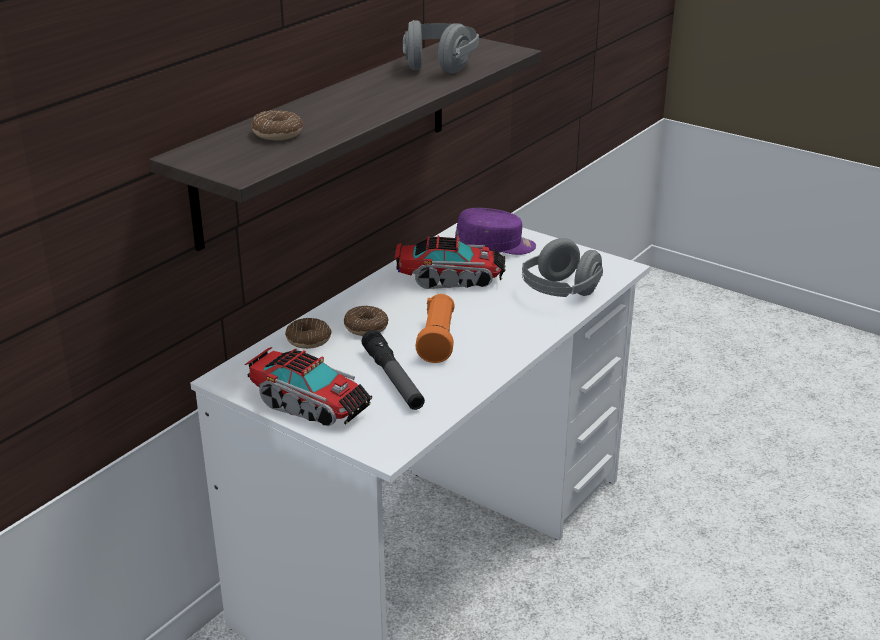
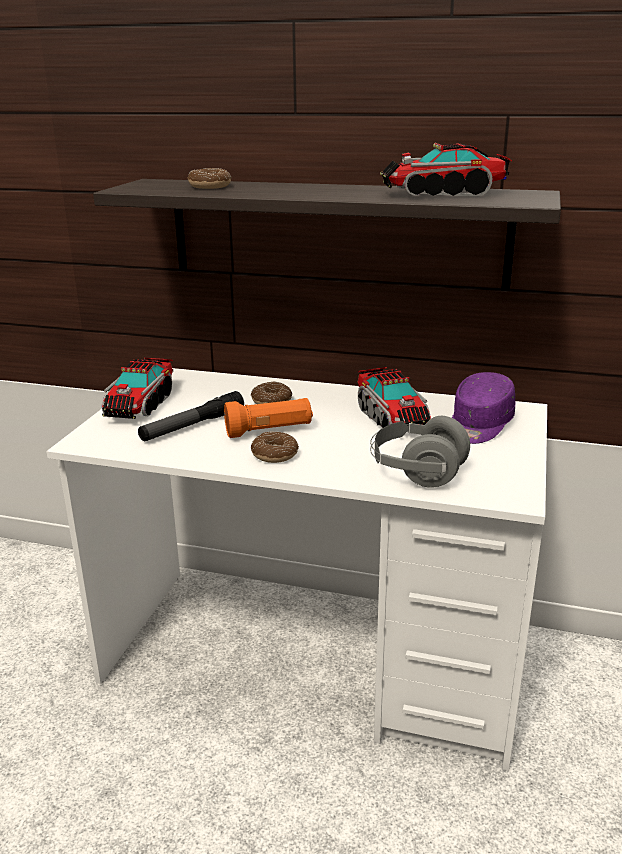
camera: 70 degrees right, 5 degrees down
(308, 340) = (237, 386): donut -> donut (274, 454)
(439, 65) = (442, 194): grey headphones -> toy truck
(495, 248) = (479, 425): purple cap -> purple cap turned 60 degrees clockwise

